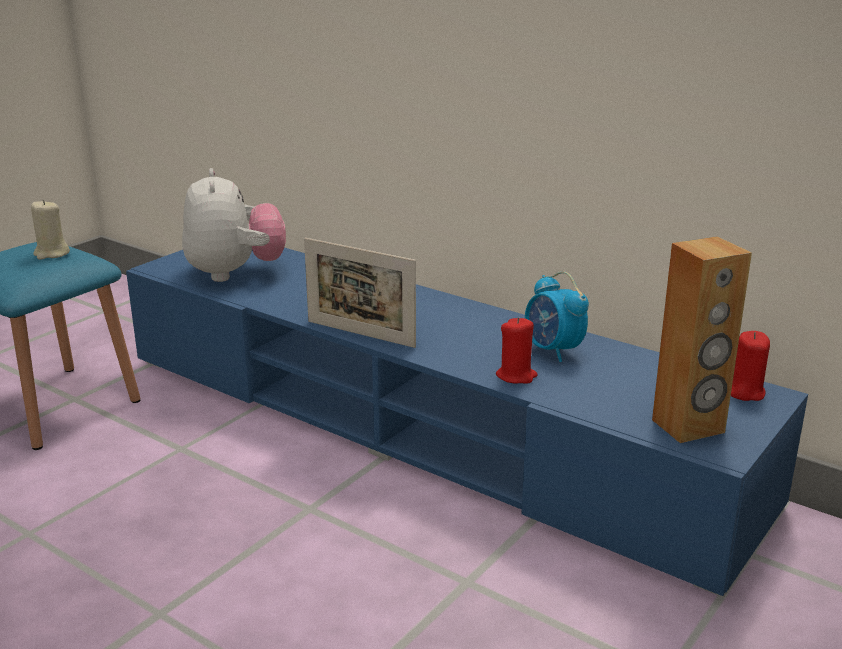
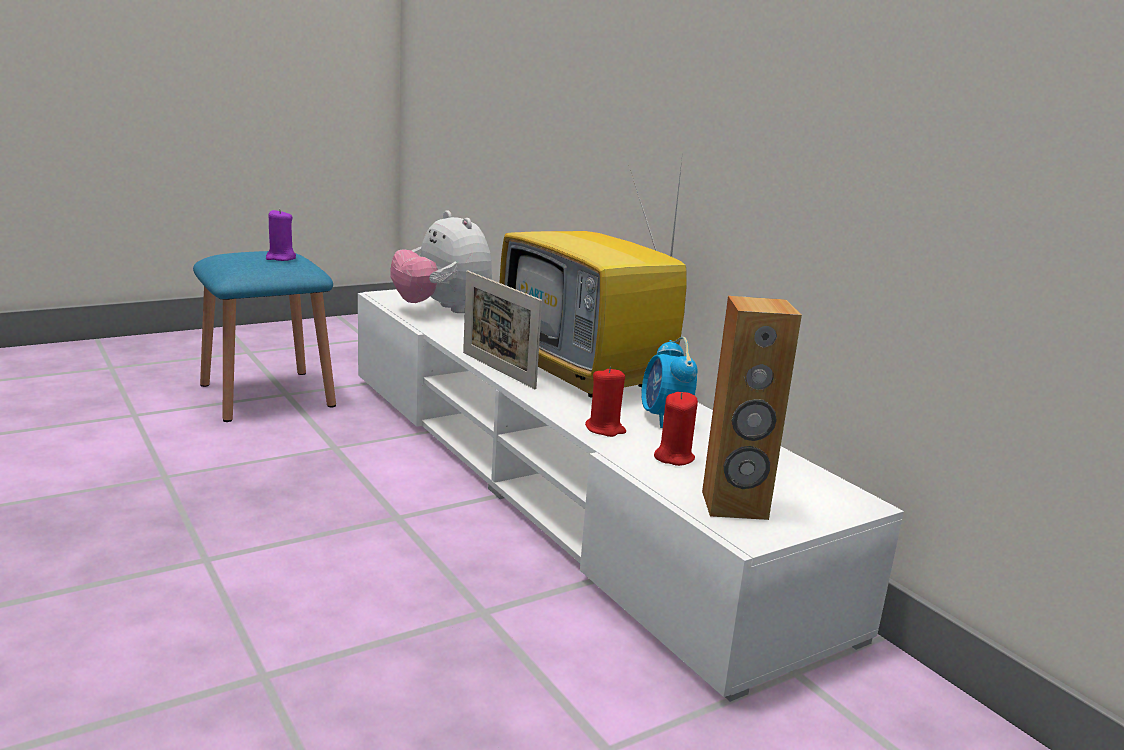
camera: 20 degrees right, 5 degrees down
(51, 253) = (280, 258): beige candle -> purple candle
(235, 273) = (442, 310): plush toy -> plush toy turned 135 degrees clockwise
(422, 427) = (555, 481): blue tv stand -> white tv stand
(443, 318) = (587, 374): none -> television
(745, 392) = (830, 493): red candle -> red candle (674, 457)

